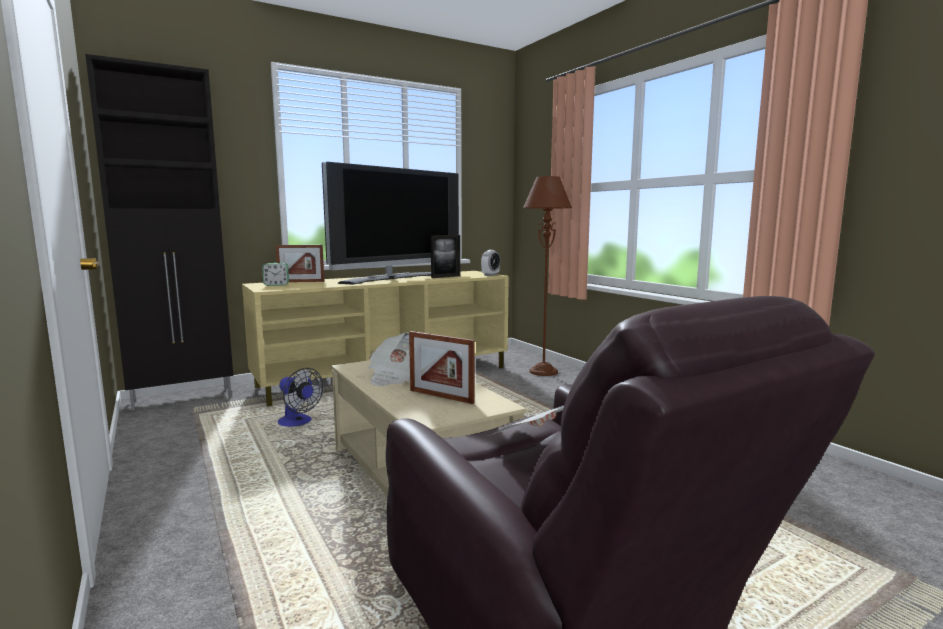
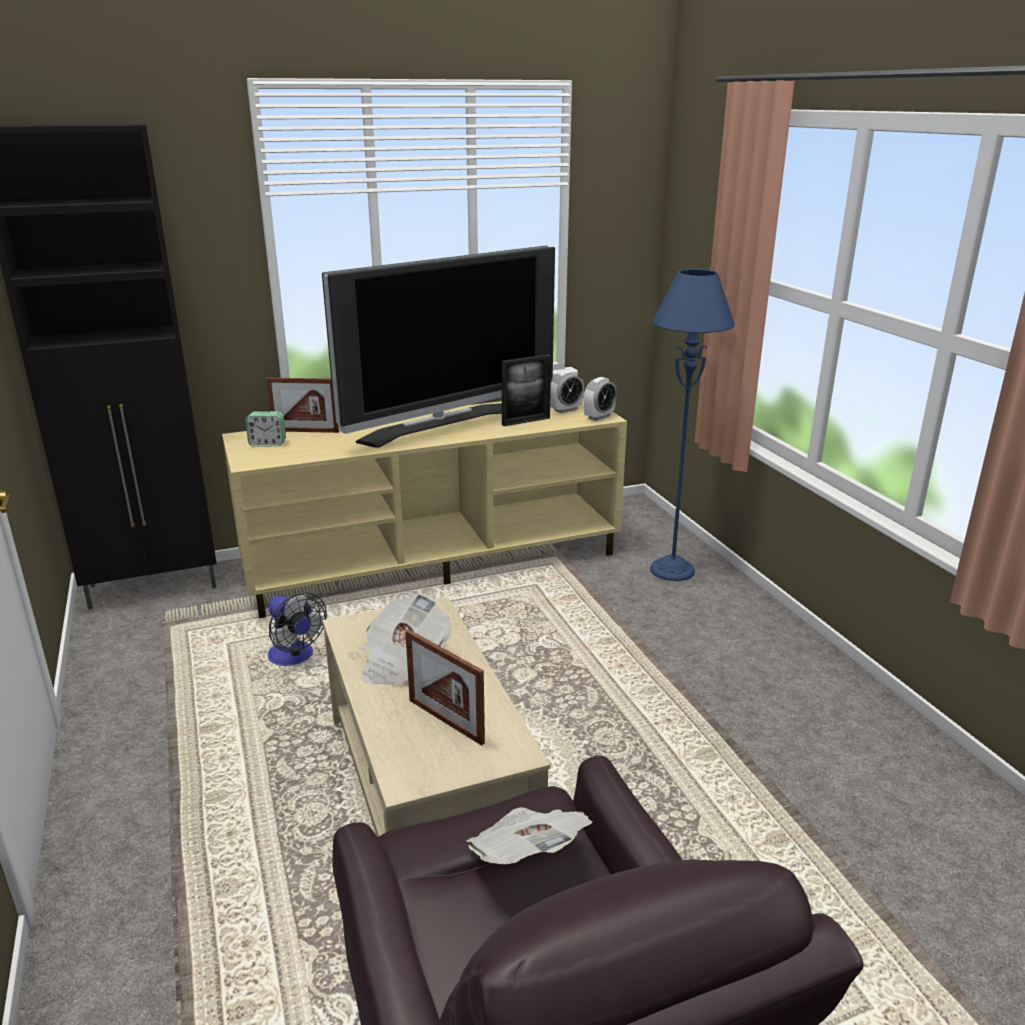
camera: 10 degrees right, 15 degrees up
(468, 274) = (566, 410): none -> alarm clock
(543, 371) = (672, 570): brown floor lamp -> blue floor lamp

